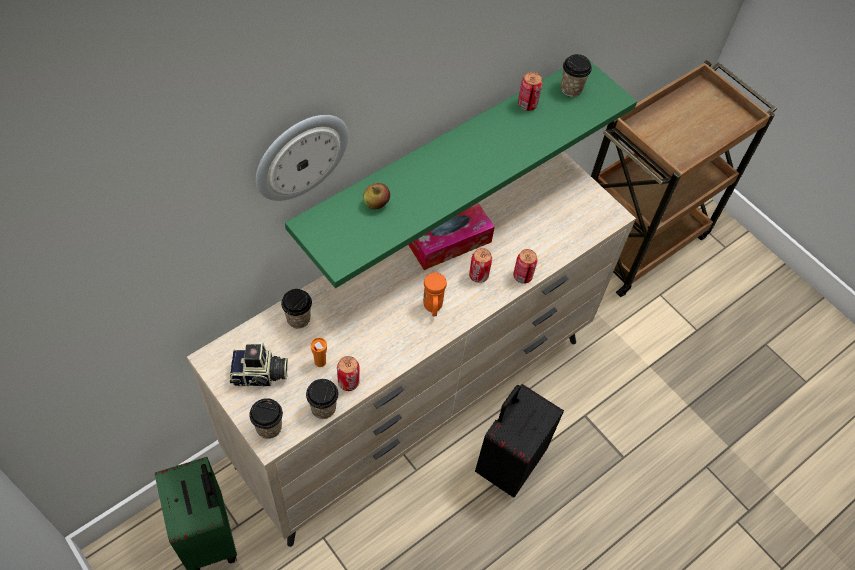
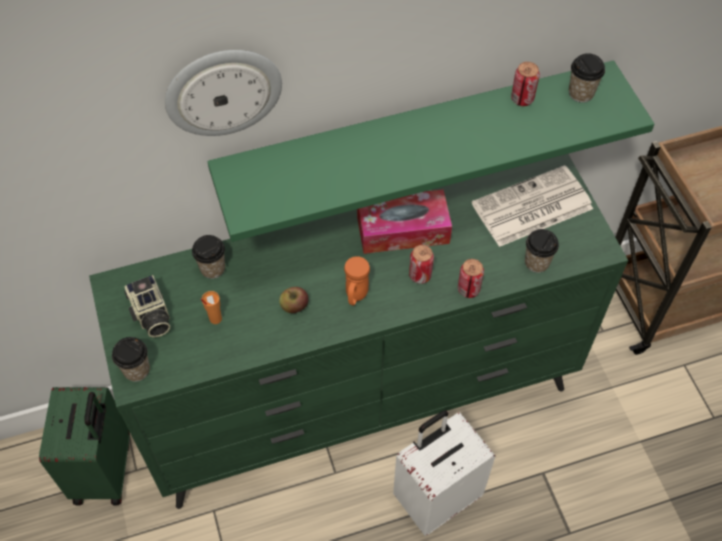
camera: 25 degrees right, 0 degrees up
(260, 375) = (150, 315): camera -> camera turned 45 degrees clockwise
(323, 408) = (198, 367): cup -> cup (537, 262)
(348, 382) = (235, 348): can -> none
(376, 203) = (309, 165): apple -> apple (294, 306)
(416, 401) = (362, 401): beige dresser -> green dresser
(508, 462) = (436, 497): black suitcase -> white suitcase
(544, 195) = (531, 208): none -> newspaper

